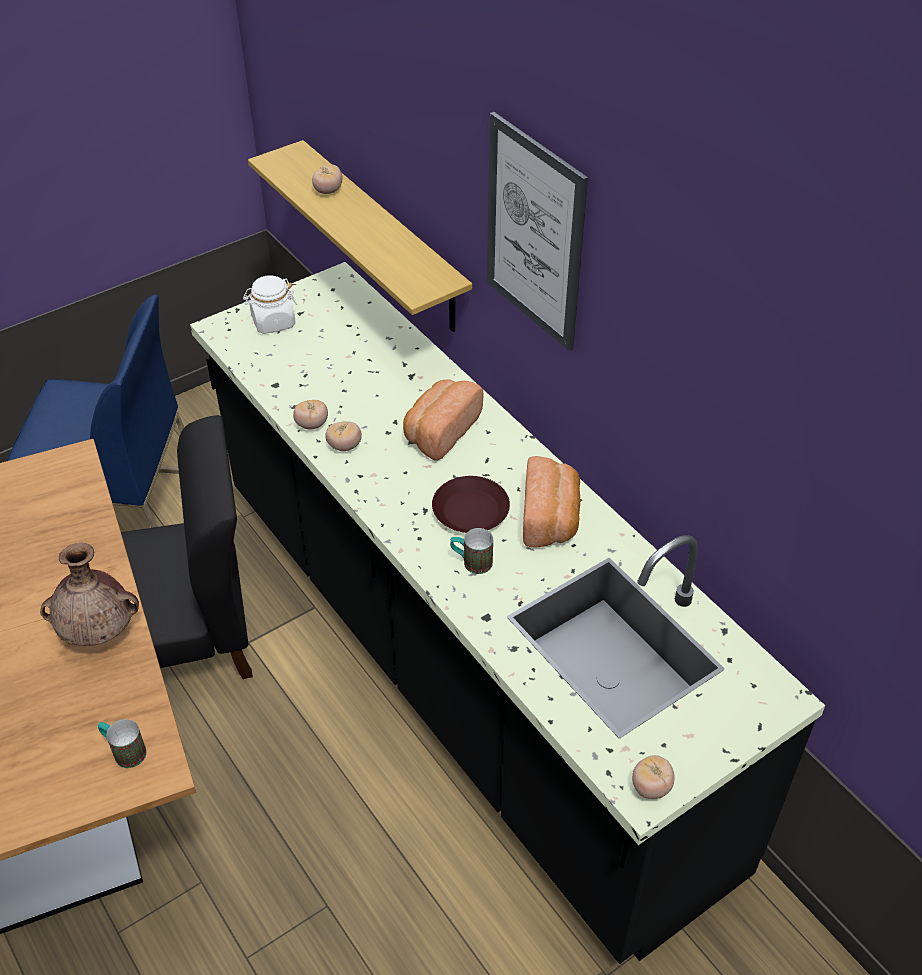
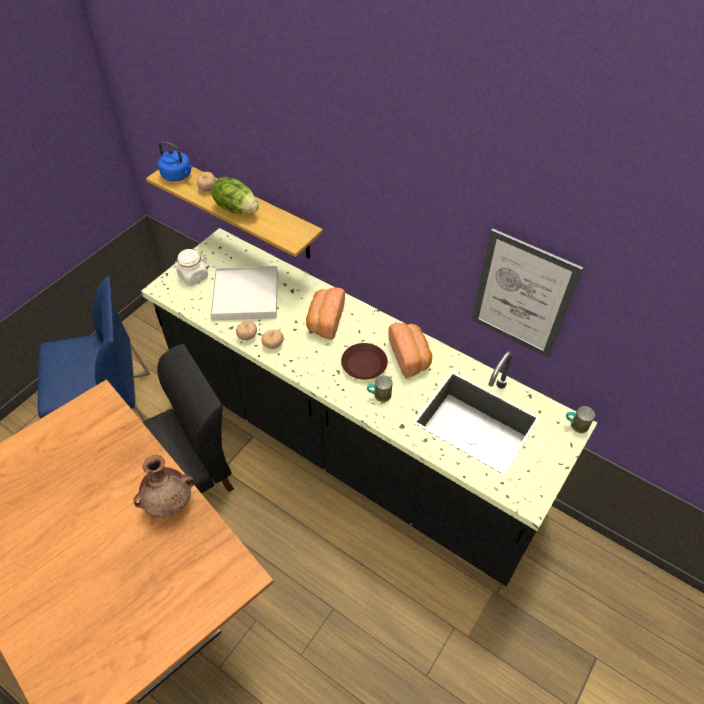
camera: 20 degrees left, 5 degrees up
(124, 751) = (221, 572): mug -> mug (575, 425)
(295, 165) = (178, 175): none -> blue kettle
(337, 366) = (246, 295): none -> white tray
(357, 227) = (237, 208): none -> lettuce
(534, 233) = (371, 195): picture -> picture (522, 295)
(651, 787) = (532, 497): tomato -> none

